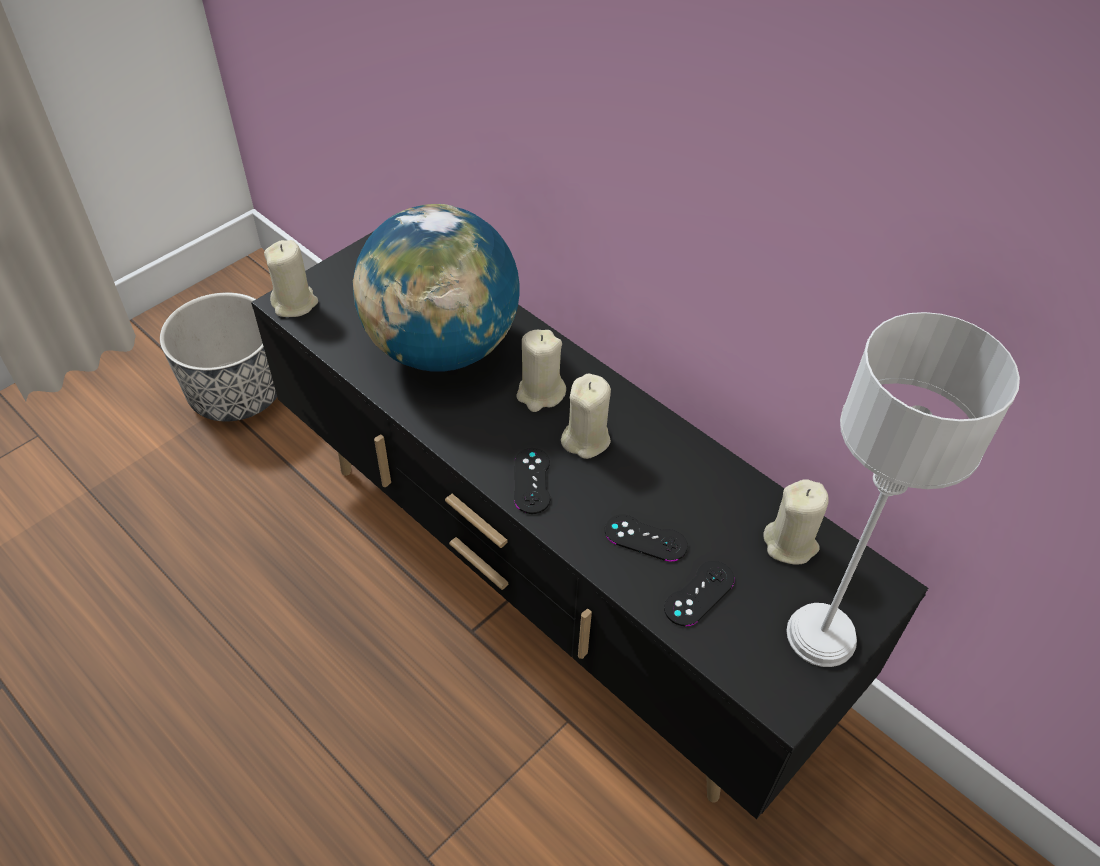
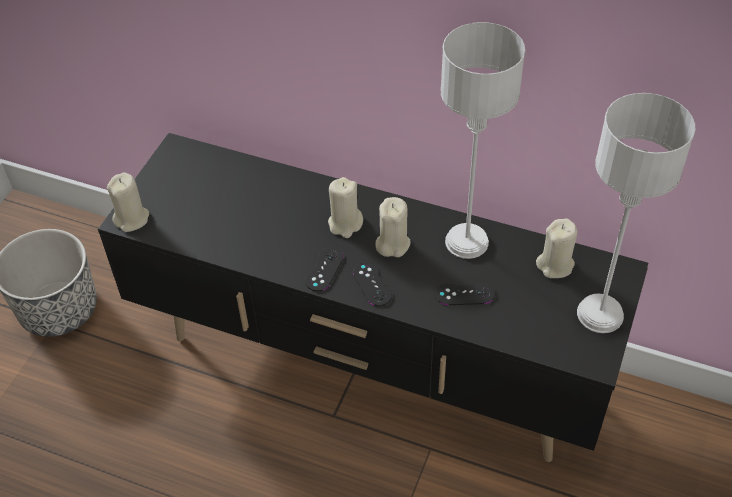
camera: 20 degrees left, 0 degrees up
(442, 348) = (259, 215): globe -> none
(683, 470) = (466, 242): none -> grey table lamp
(699, 593) = (515, 316): black game controller -> black game controller (324, 269)

